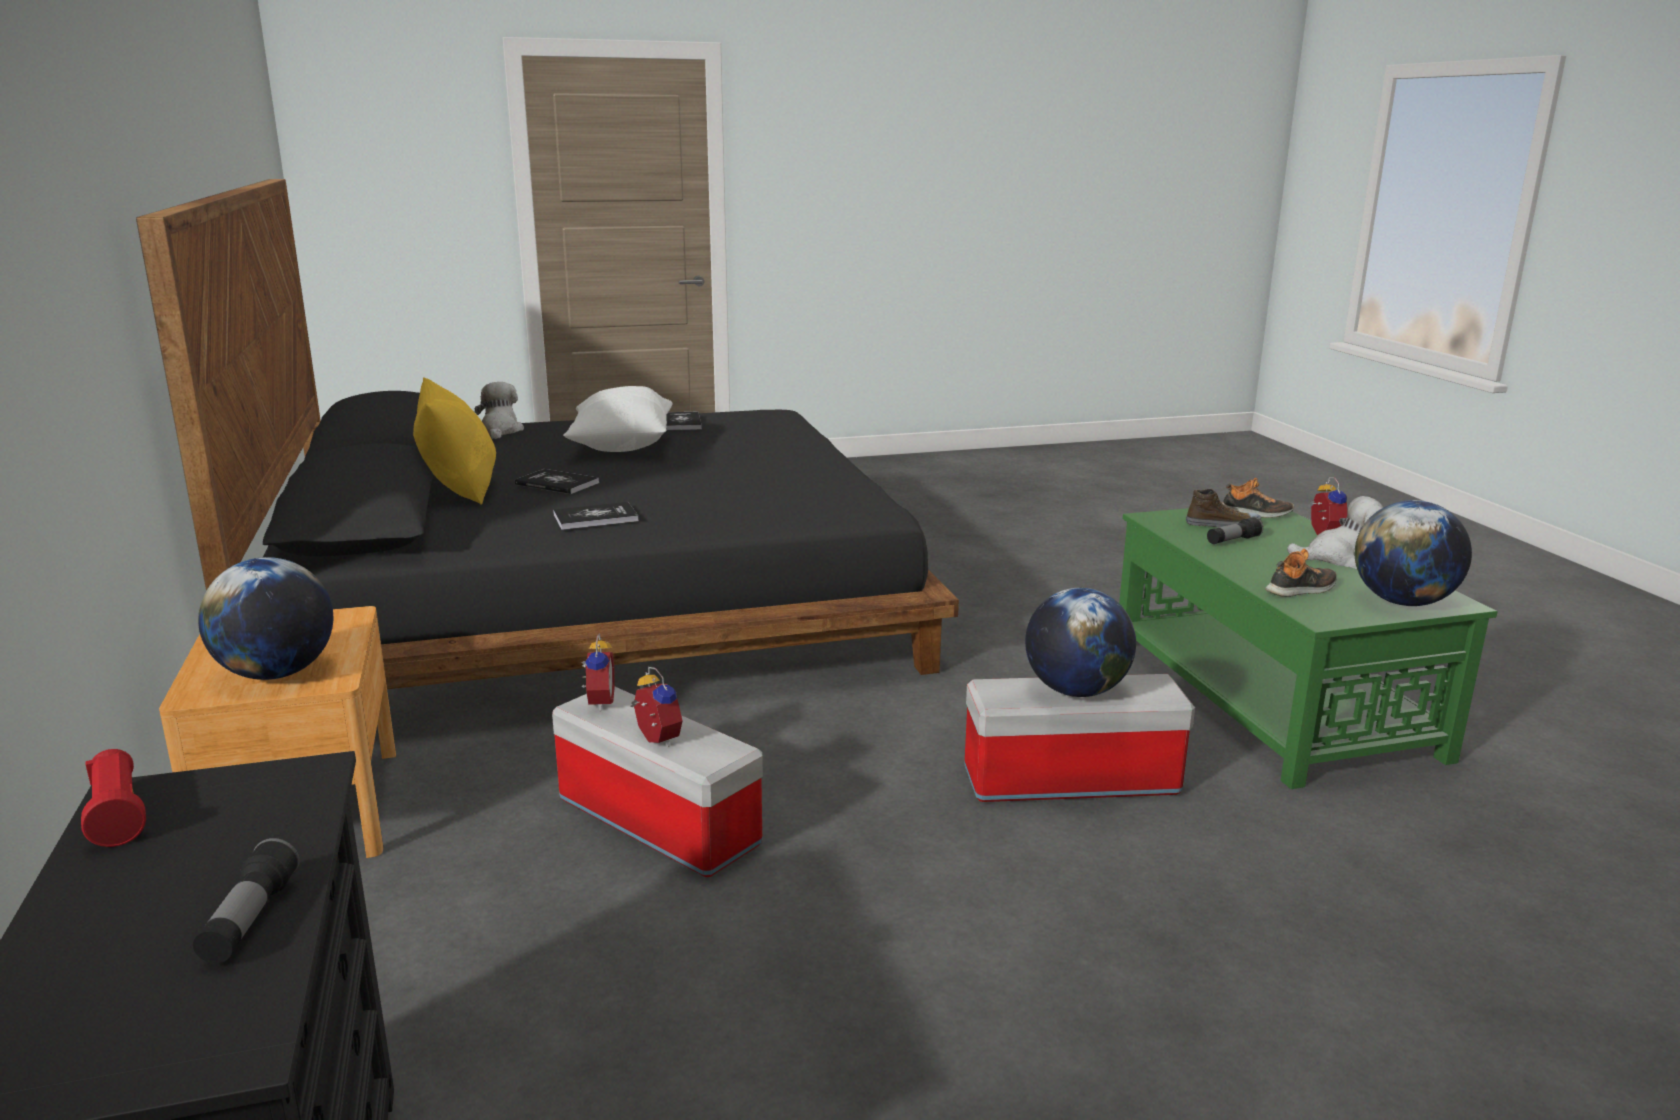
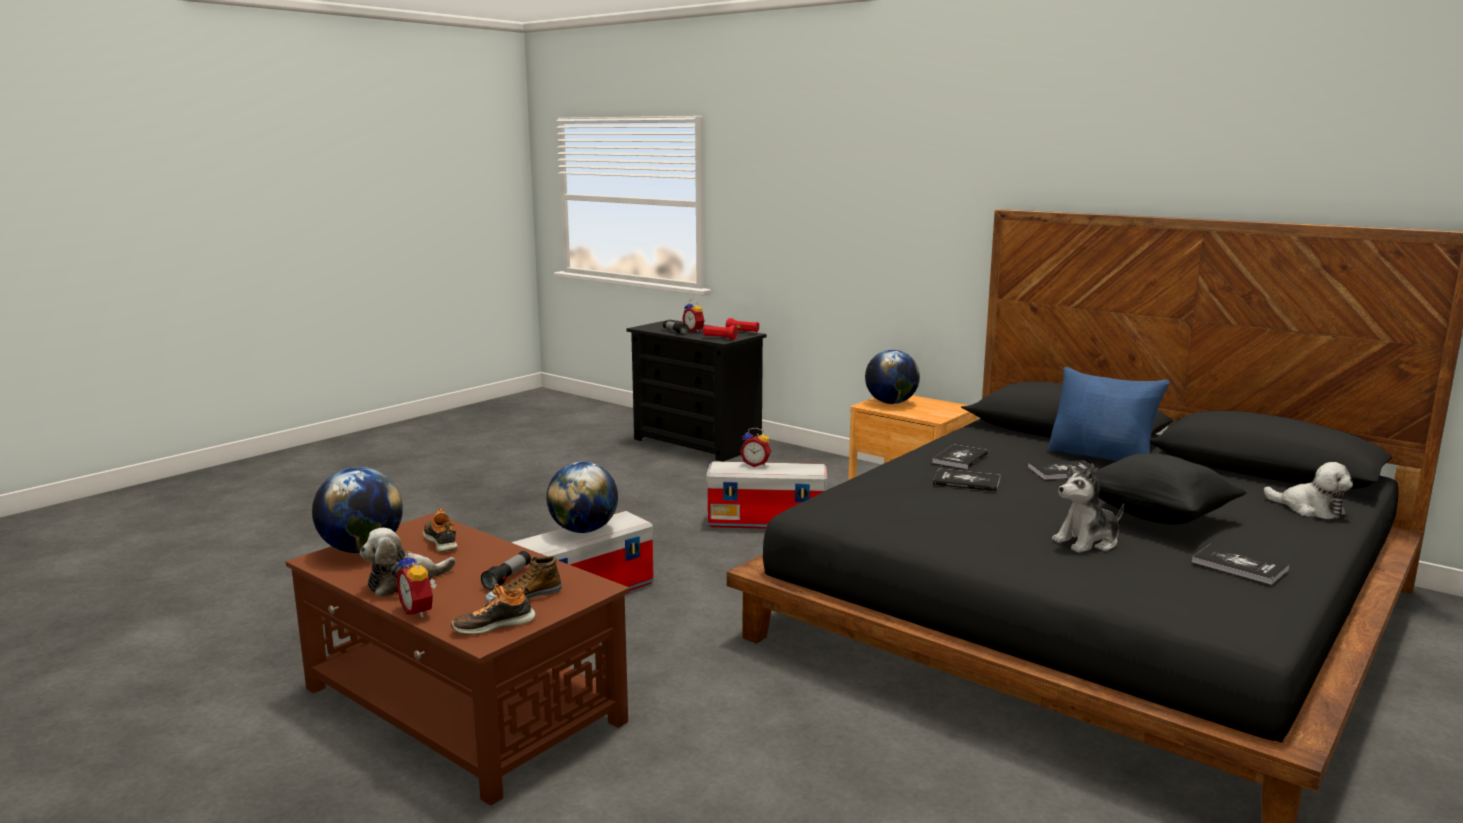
camera: 145 degrees right, 5 degrees down
(278, 793) = (719, 338): none -> red flashlight
(460, 490) = (1102, 457): yellow pillow -> blue pillow
(597, 702) = (810, 468): alarm clock -> alarm clock (694, 330)
(622, 447) = (1157, 517): white pillow -> black pillow
(679, 492) = (966, 482): none -> book
(723, 450) = (1087, 542): none -> plush toy
(1269, 696) = (463, 706): green coffee table -> brown coffee table
(1302, 590) = (441, 541): shoe -> shoe turned 120 degrees clockwise

